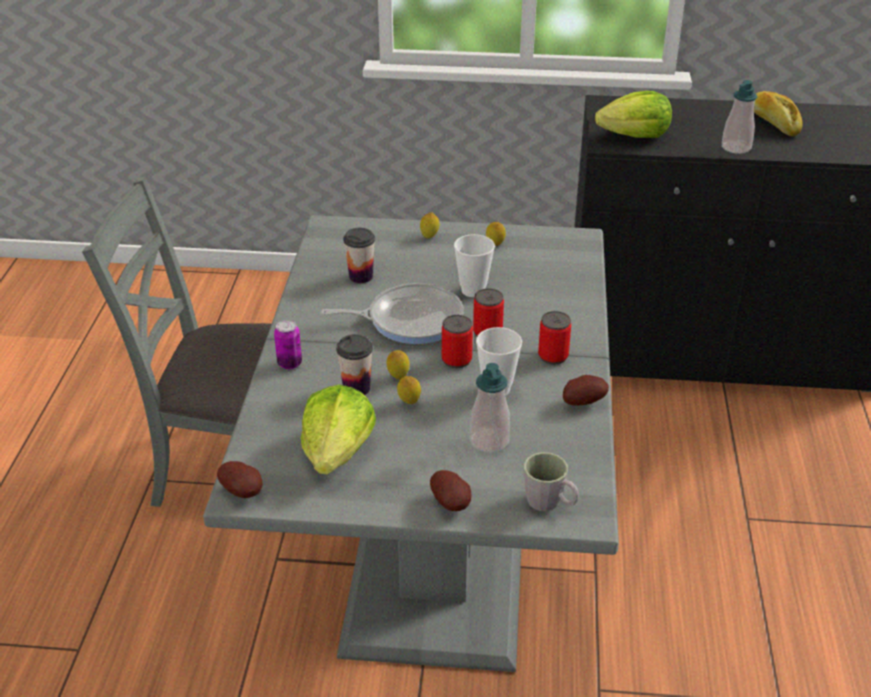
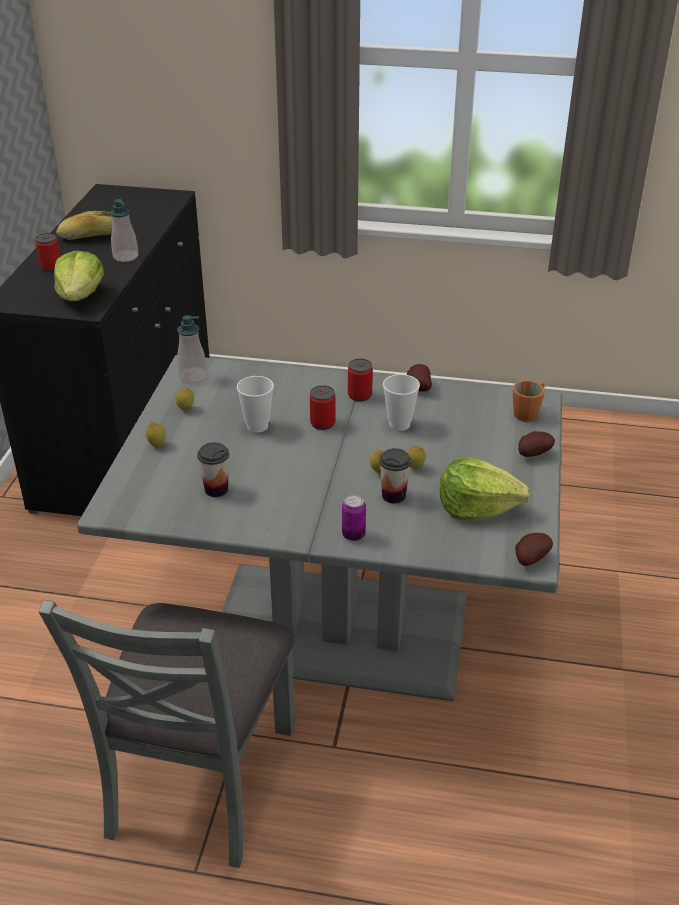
camera: 85 degrees left, 0 degrees up
(409, 320) = (296, 463): frying pan -> none
(456, 360) = (359, 441): can -> can (51, 267)
(489, 440) = (462, 432): soap dispenser -> soap dispenser (192, 376)
(550, 503) = (528, 412): grey mug -> orange mug

